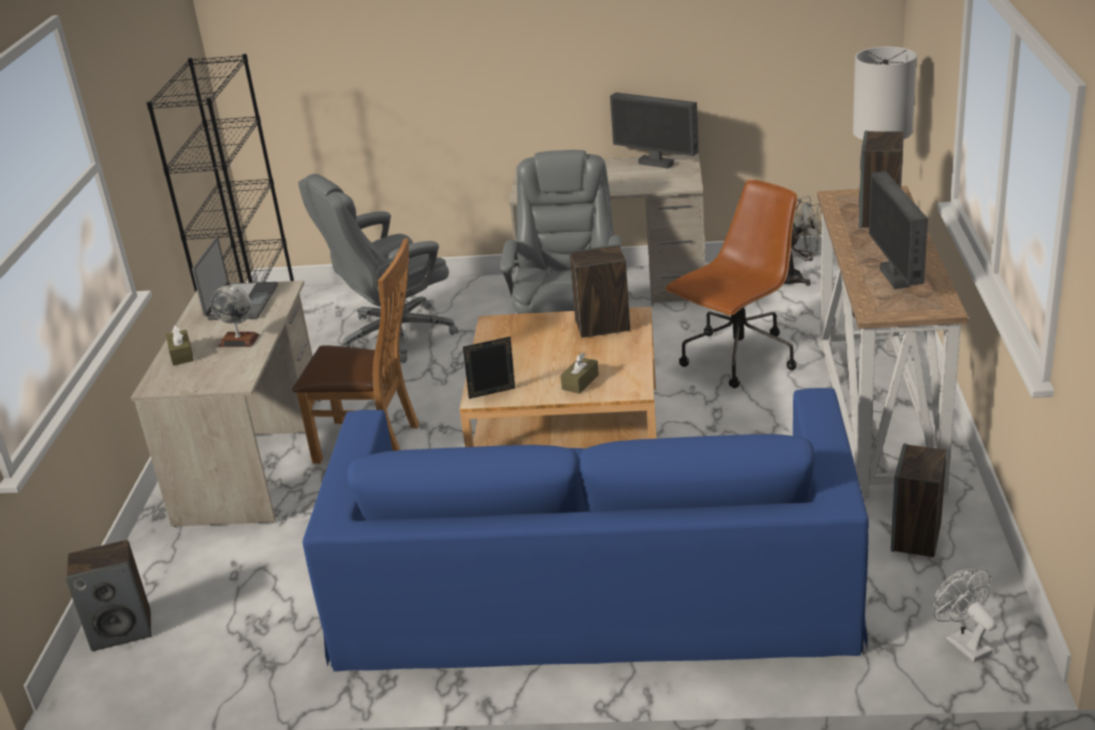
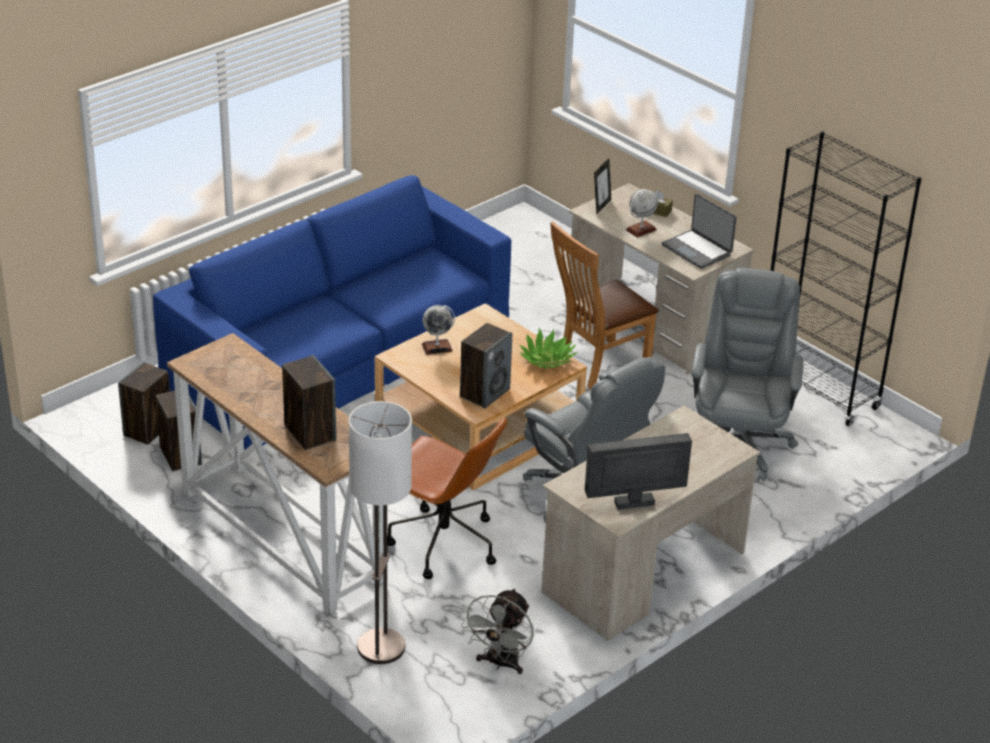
camera: 130 degrees right, 5 degrees up
(122, 630) = (546, 235): speaker -> speaker (148, 430)
(493, 395) = (478, 318): picture frame -> picture frame (601, 206)
(501, 333) = (547, 360): none -> potted plant
(580, 382) = (437, 347): brown tissue box -> globe
(738, 359) = (442, 543): brown office chair -> brown office chair turned 60 degrees counterclockwise
(896, 278) = (242, 377): monitor -> none
(963, 643) = (109, 409): white fan -> none

